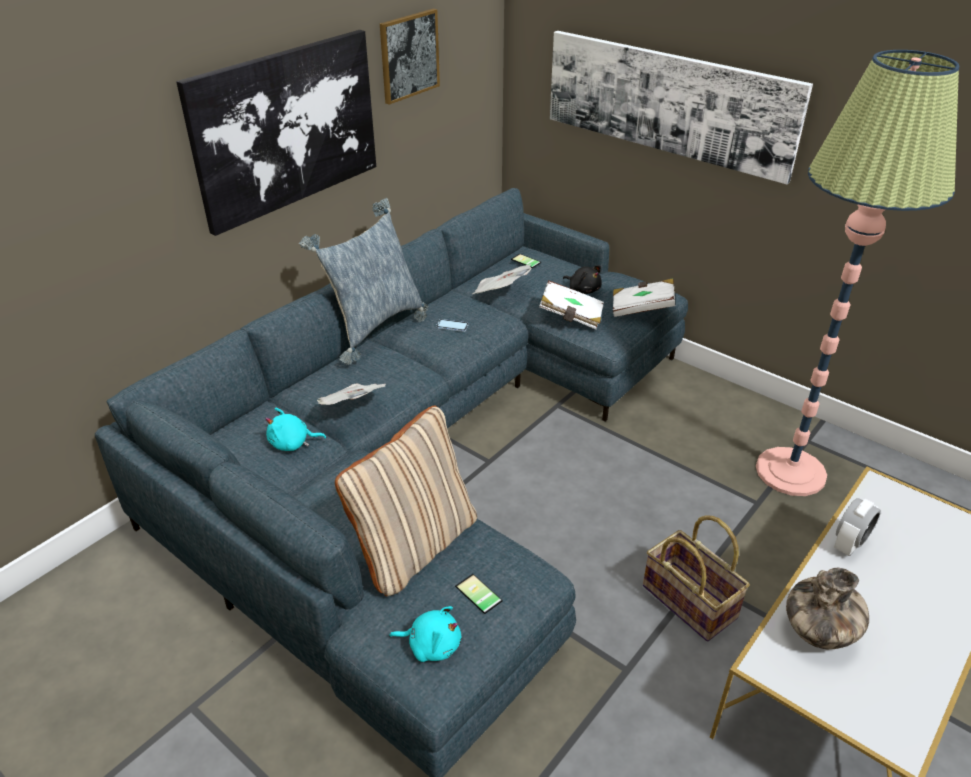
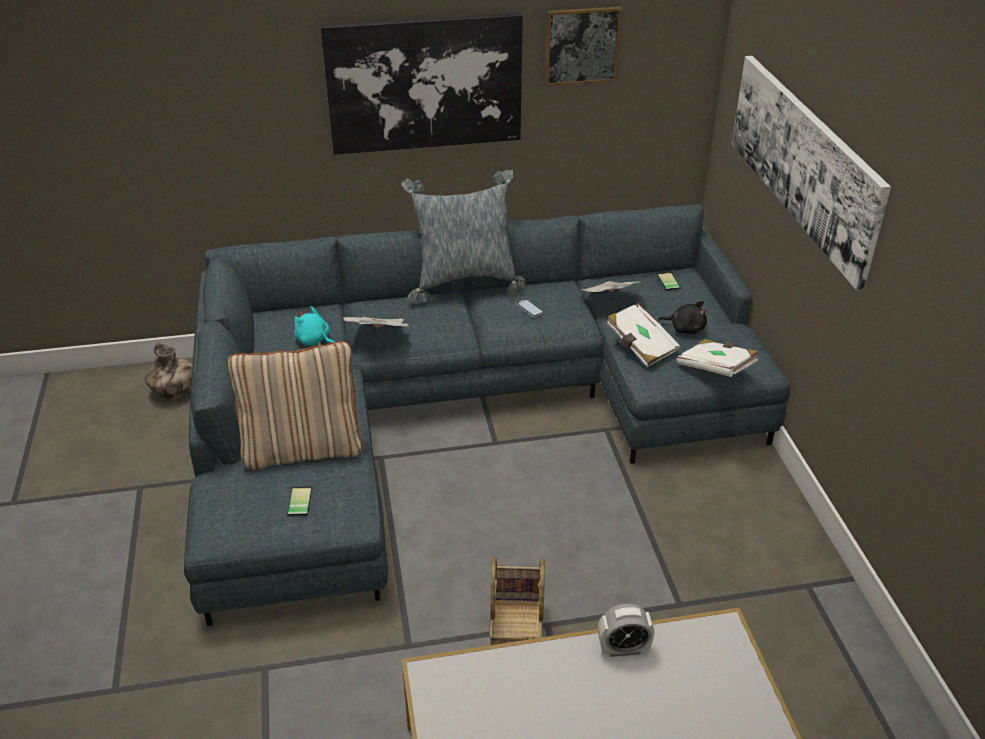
camera: 40 degrees right, 0 degrees up
(431, 645) = (237, 513): turquoise plush toy -> none
(583, 290) = (685, 328): black plush toy -> black plush toy turned 60 degrees counterclockwise
(790, 472) = (749, 600): floor lamp -> none
(819, 634) = (498, 685): vase -> vase (174, 393)

